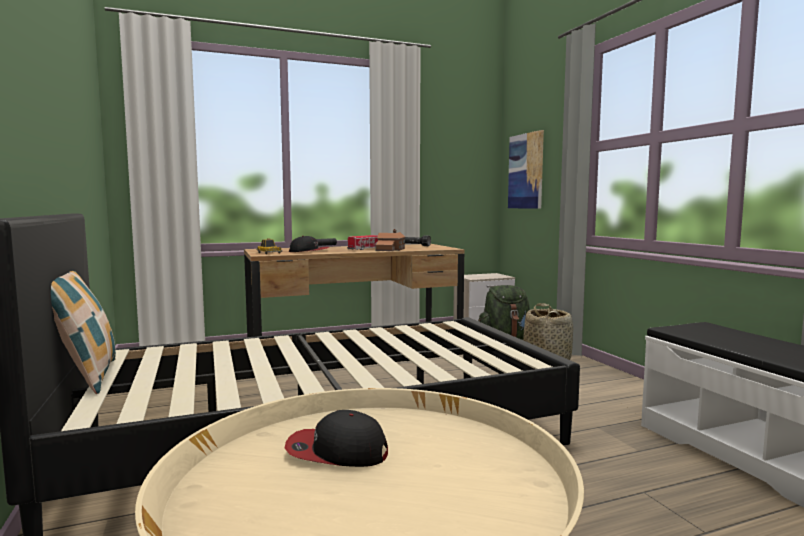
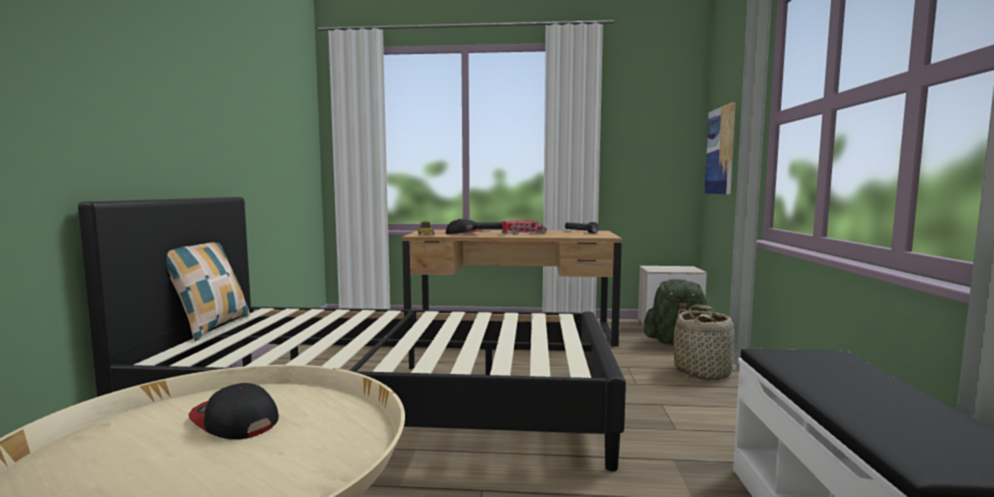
camera: 25 degrees right, 0 degrees up
(390, 249) = (543, 235): toy house -> none

